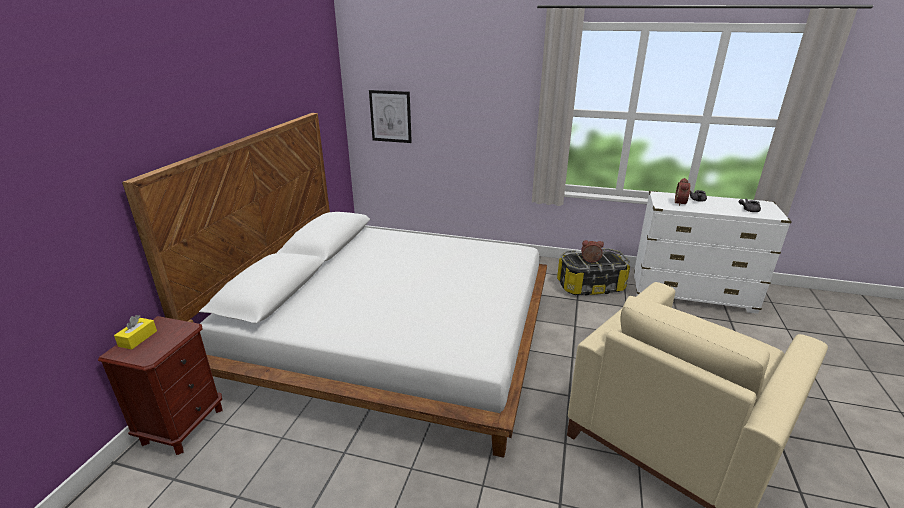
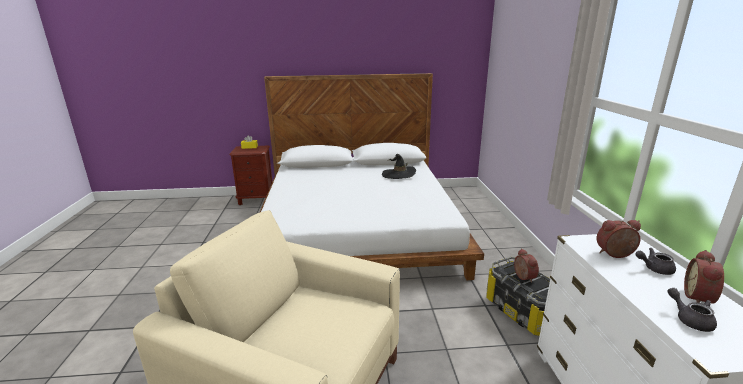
camera: 70 degrees right, 5 degrees down
(388, 247) = (398, 174): none -> black hat
(390, 116) = (501, 89): picture -> none
(727, 202) = (700, 298): none -> alarm clock

